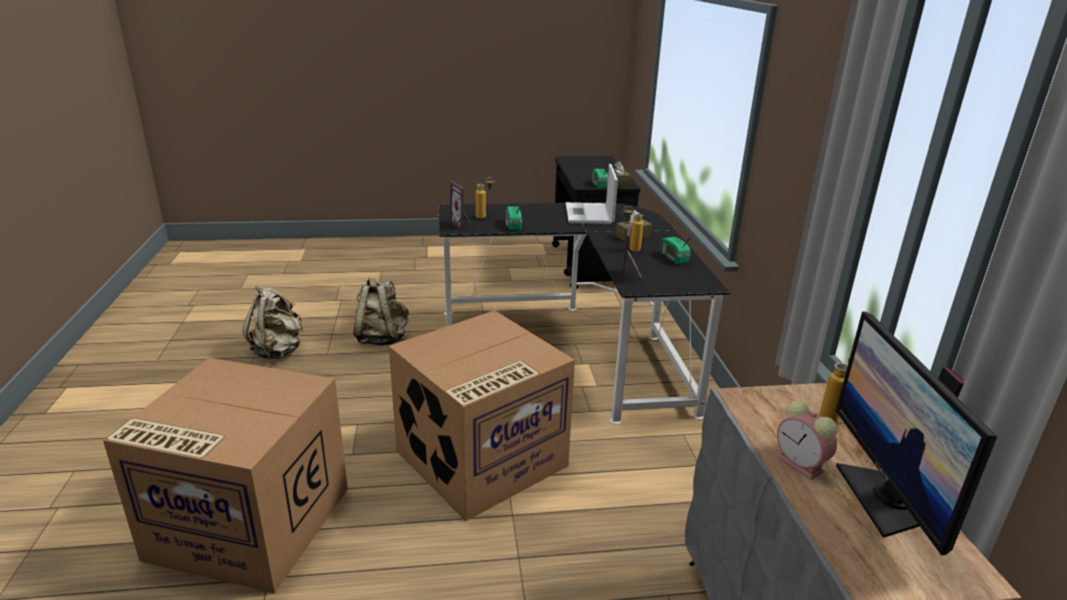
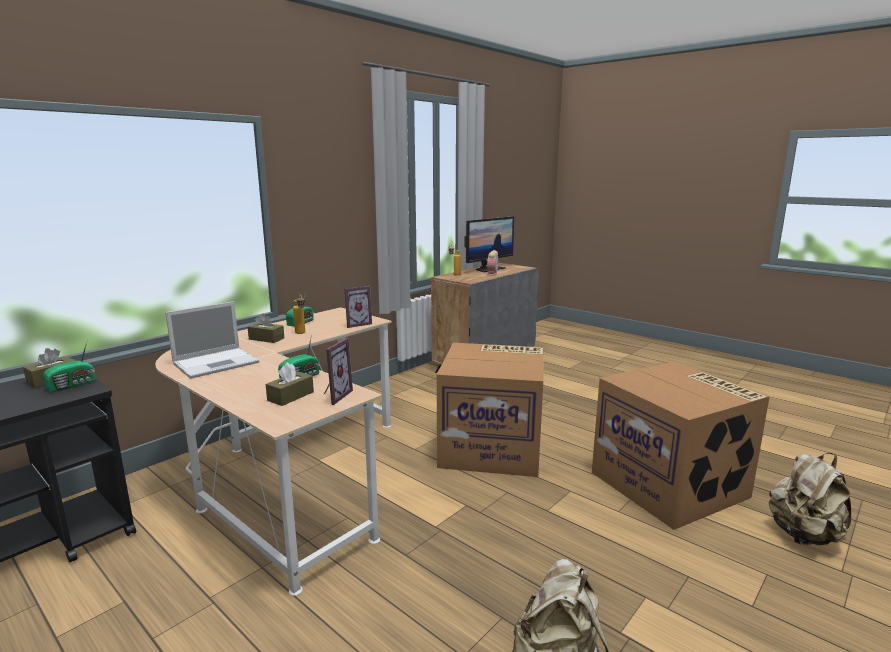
camera: 130 degrees left, 10 degrees down
(382, 339) = (418, 599): beige backpack -> beige backpack (804, 535)
(485, 217) = (290, 396): bottle -> brown tissue box
(578, 345) = (290, 475): black desk -> beige desk

